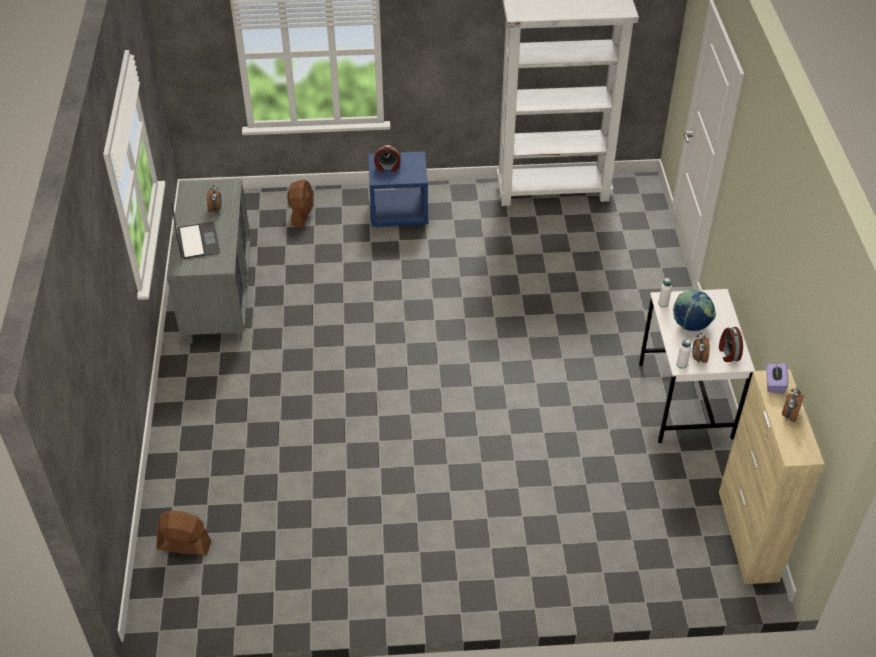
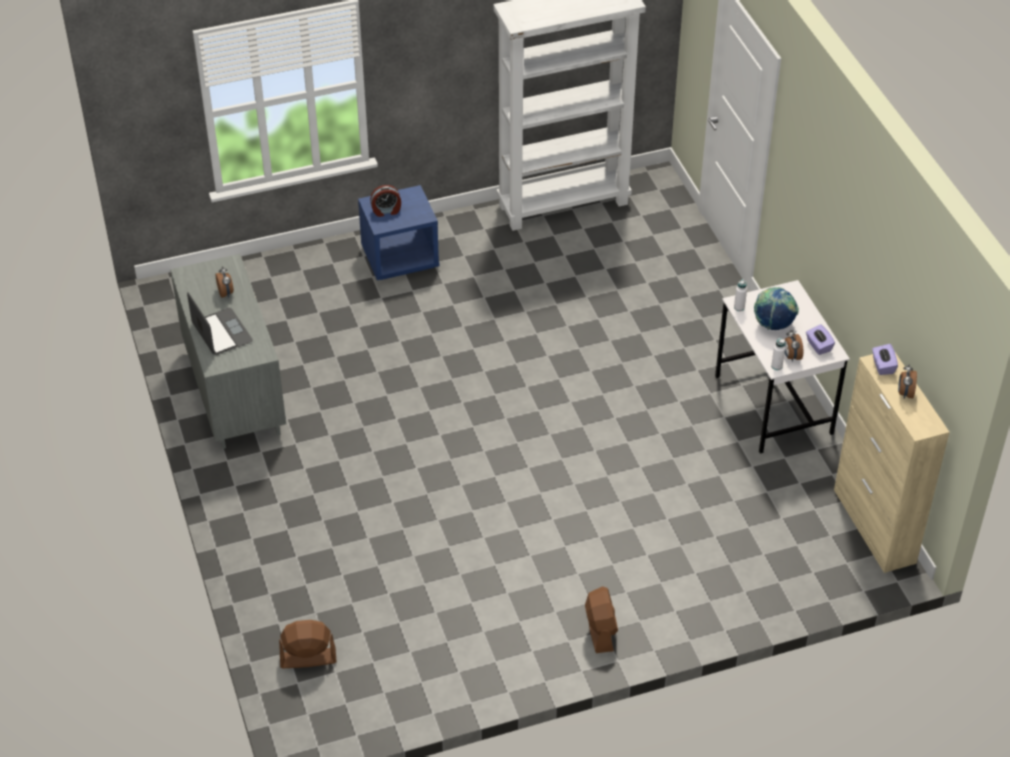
camera: 15 degrees left, 0 degrees up
(301, 214) = (290, 280): brown fan -> brown fan (600, 630)
(728, 353) = (818, 346): alarm clock -> purple tissue box

